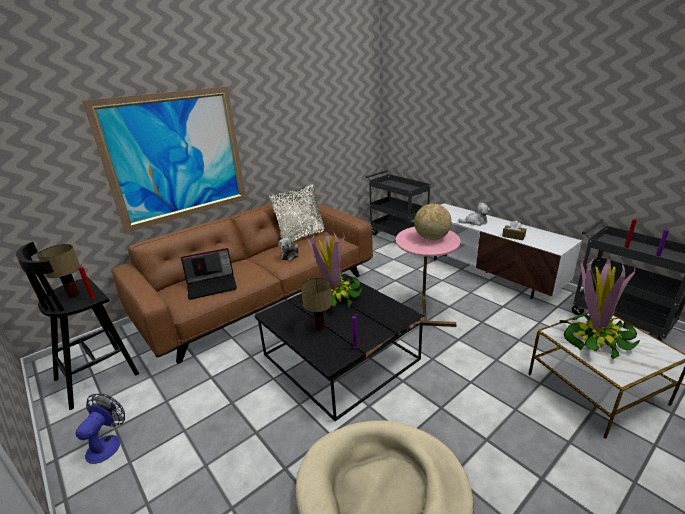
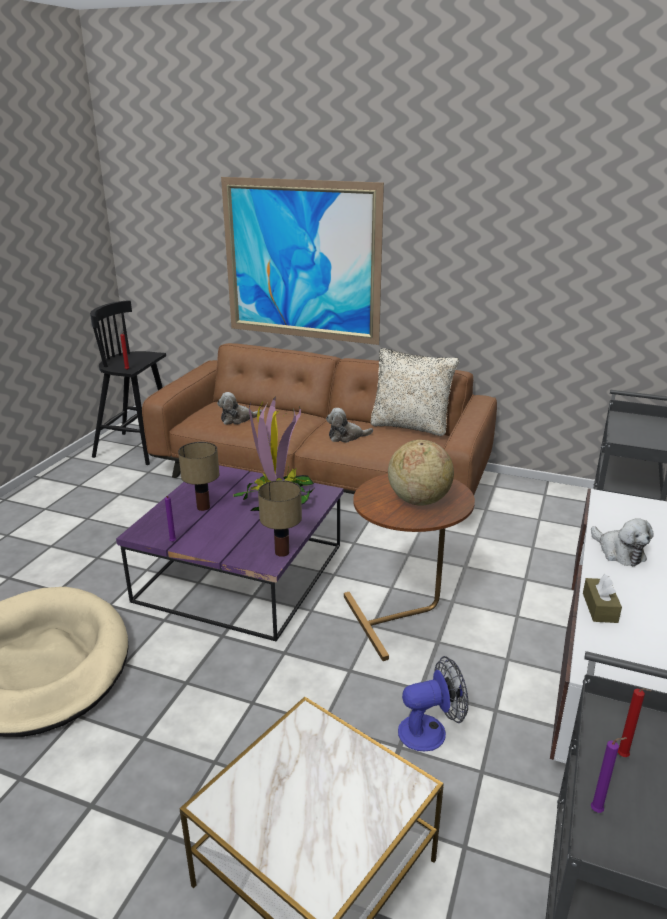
camera: 60 degrees right, 0 degrees up
(74, 295) = (130, 361): table lamp -> table lamp (282, 553)
(107, 443) = (61, 490): fan -> fan (430, 730)
(212, 285) = (238, 419): laptop -> plush toy
(340, 355) = (243, 571): black coffee table -> purple coffee table
(424, 309) = (405, 616): pink side table -> brown side table
(595, 338) = (316, 772): potted plant -> none

